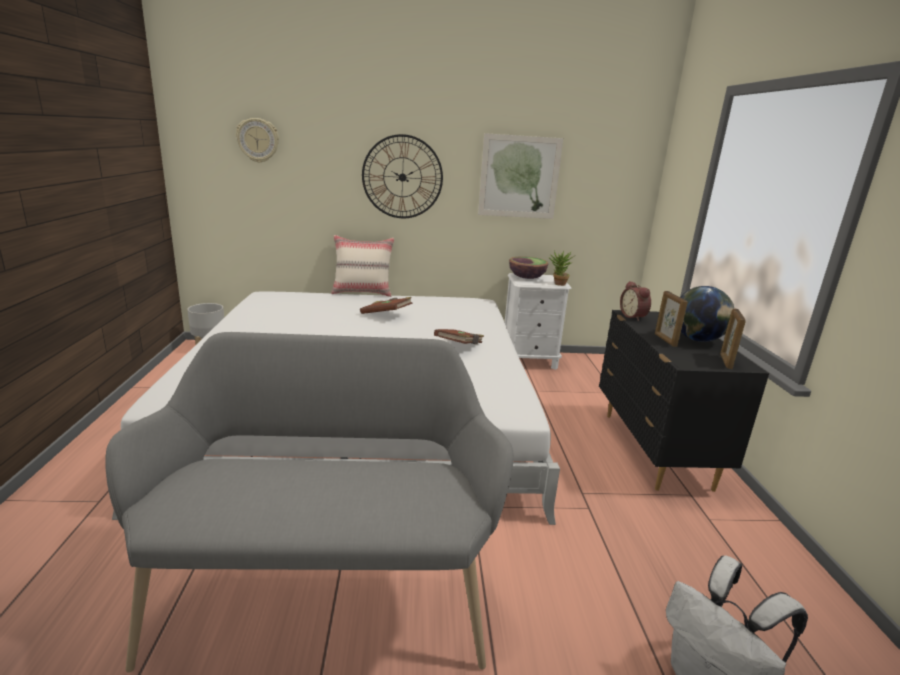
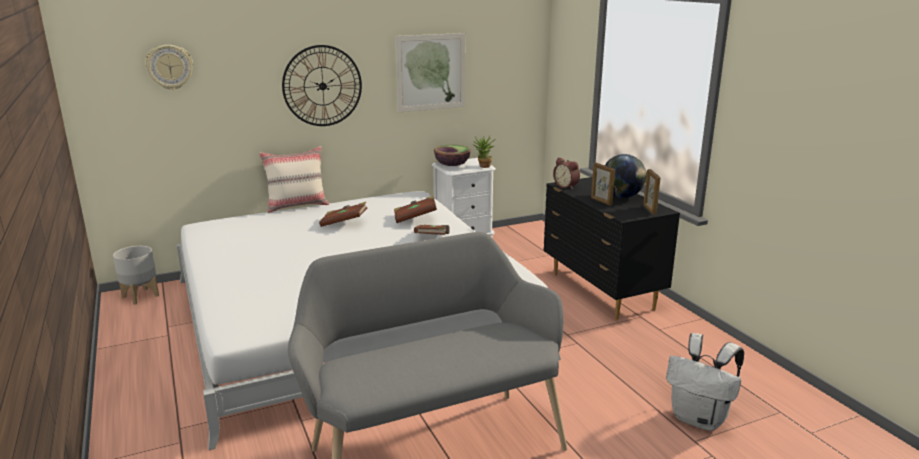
camera: 20 degrees left, 0 degrees up
(458, 323) = (415, 218): none -> brown book

